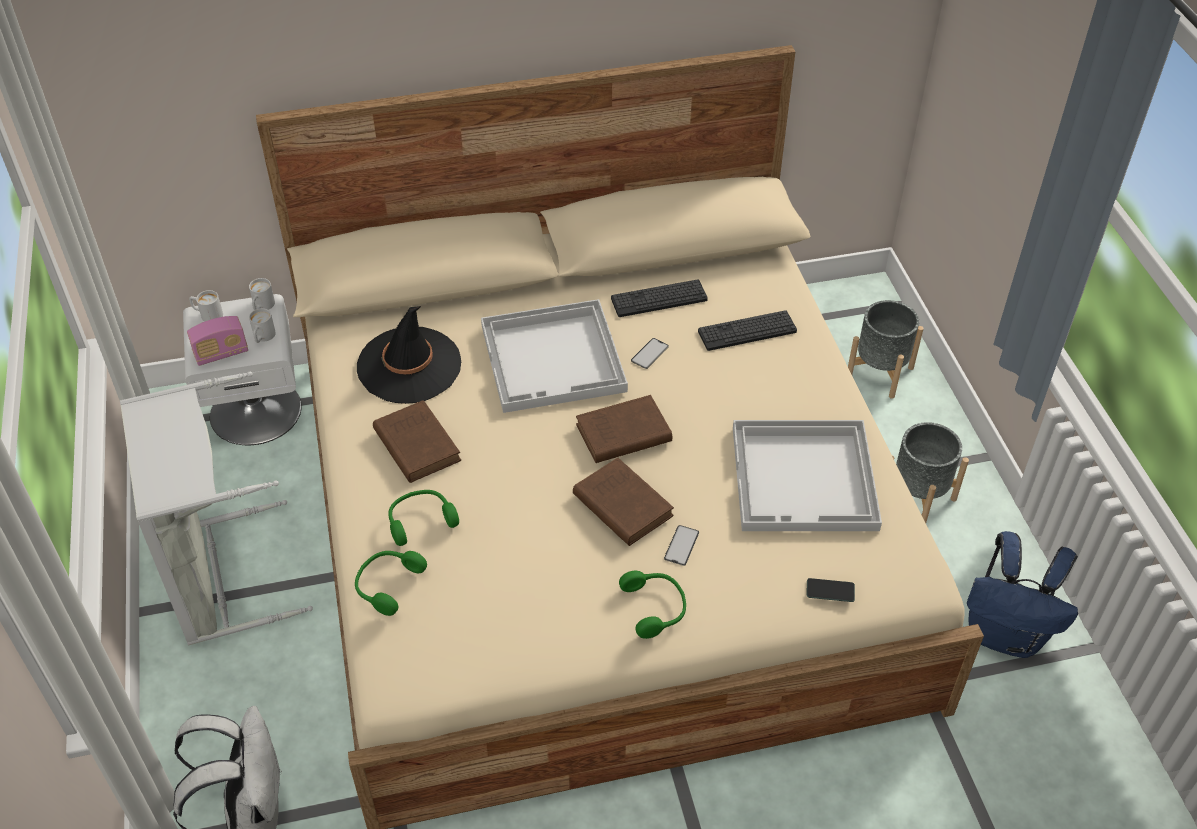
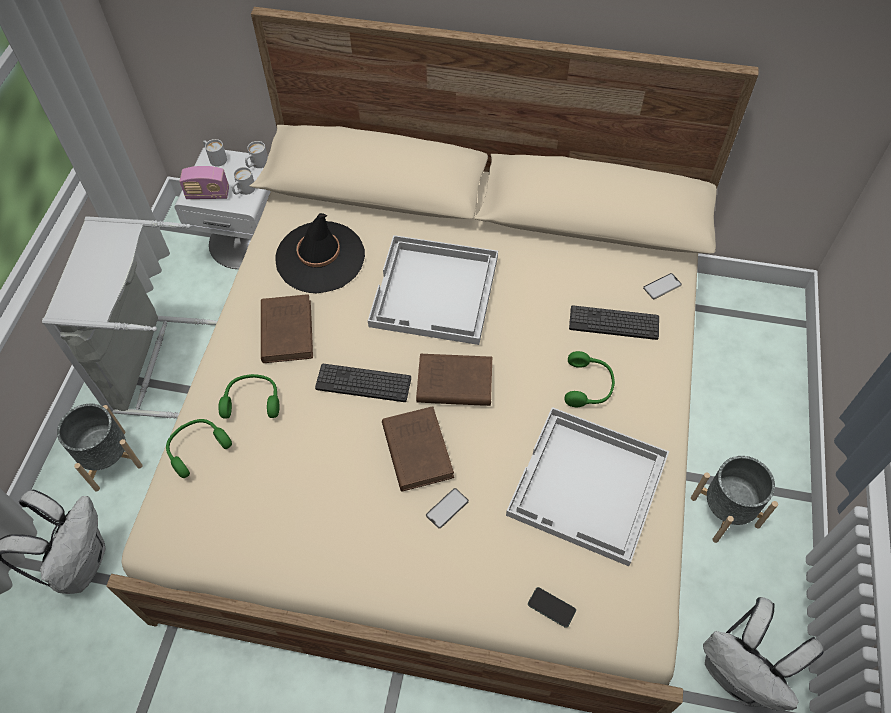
camera: 25 degrees right, 10 degrees up
(649, 353) = (518, 315): phone -> phone (662, 286)
(655, 608) = (393, 558): green headphones -> green headphones (589, 386)
(659, 299) = (553, 266): keyboard -> keyboard (363, 383)
(879, 372) = (751, 382): grey planter -> grey planter (110, 460)
(1006, 635) = (739, 674): blue backpack -> white backpack

